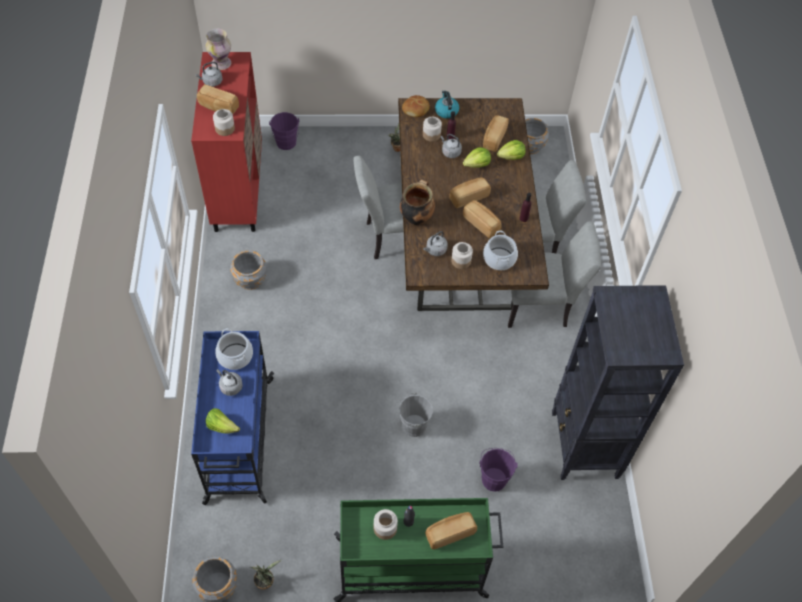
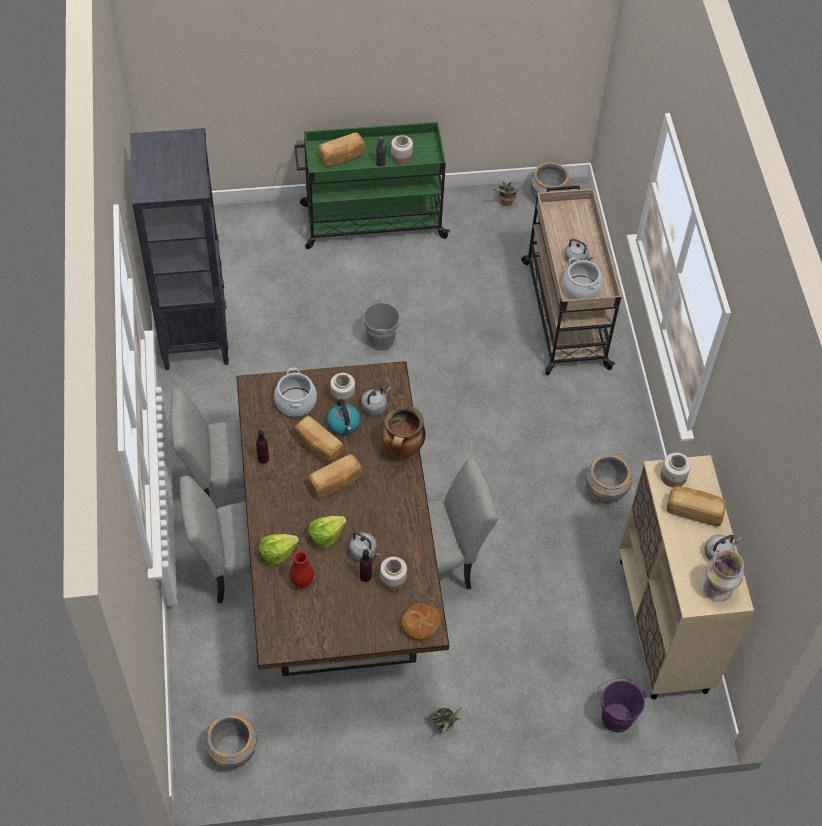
camera: 175 degrees right, 0 degrees up
(222, 426) = (573, 224): lettuce -> none
(238, 189) = (663, 625): red cabinet -> beige cabinet
(239, 441) = (564, 313): blue cart -> beige cart
(446, 111) = (374, 626): kettle -> kettle (344, 424)
(493, 138) = (302, 582): bread -> red vase
(494, 477) = (294, 299): purple bucket -> none

